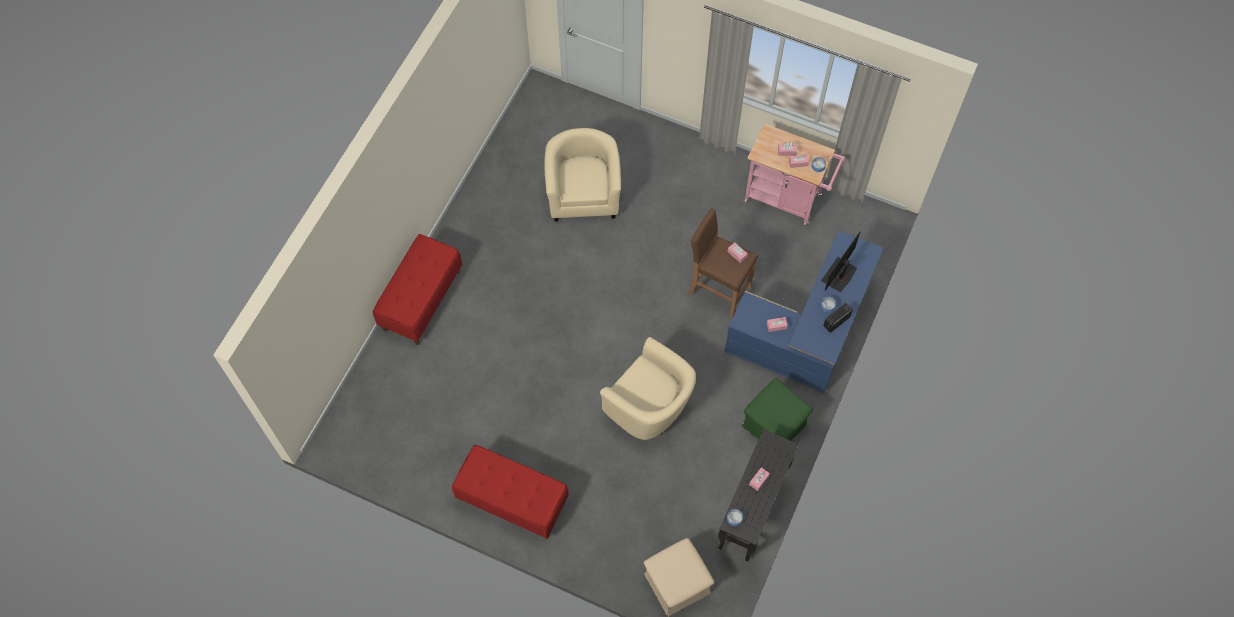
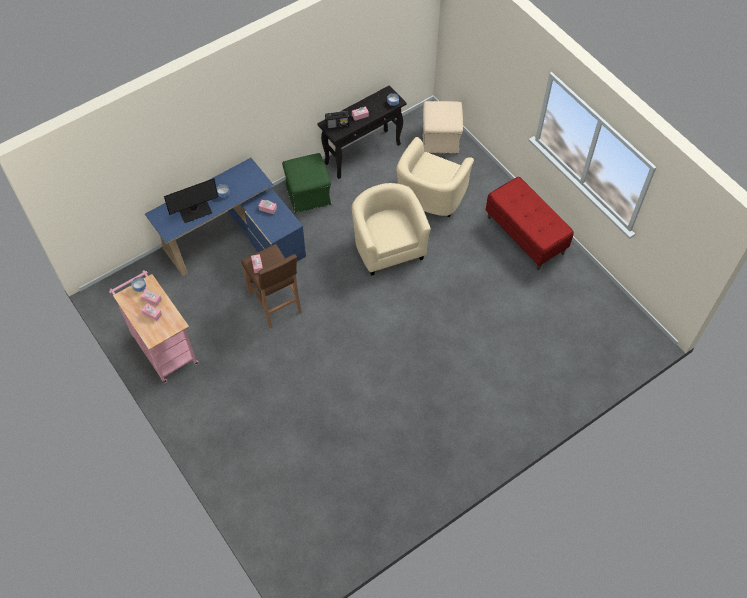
camera: 150 degrees left, 5 degrees down
(421, 300) = (524, 419): red bench -> none
(583, 194) = (328, 443): beige armchair -> beige armchair (429, 199)
(836, 322) = (226, 182): radio -> radio (337, 125)

